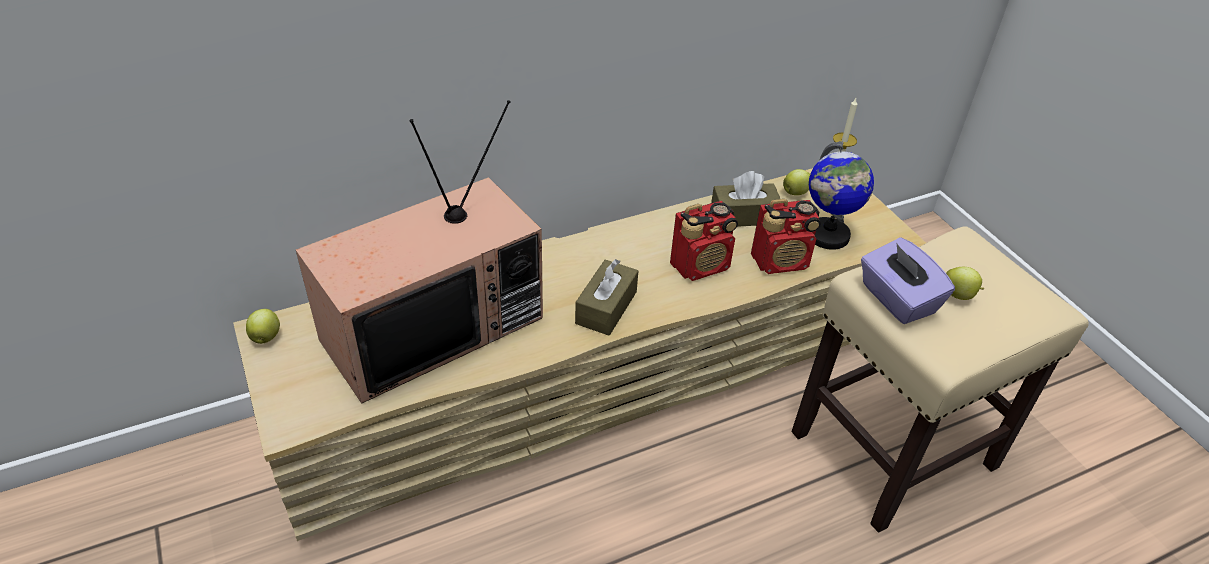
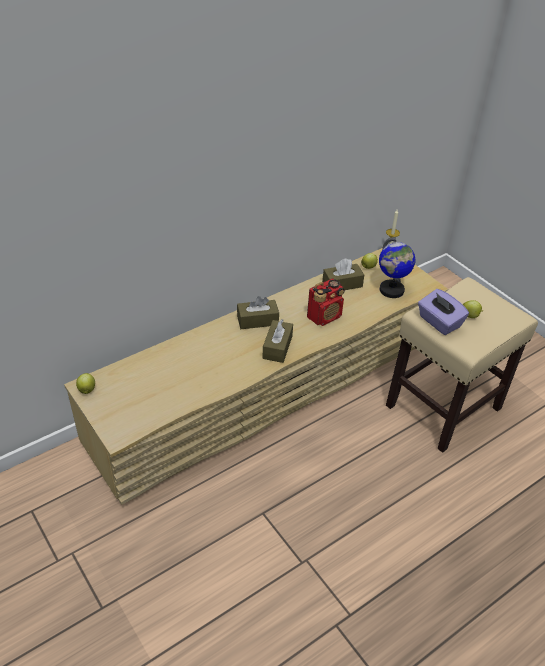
camera: 10 degrees left, 0 degrees up
(433, 325) = (182, 370): television -> none
(584, 258) = (257, 320): none -> brown tissue box
(780, 261) = (368, 308): radio -> none

